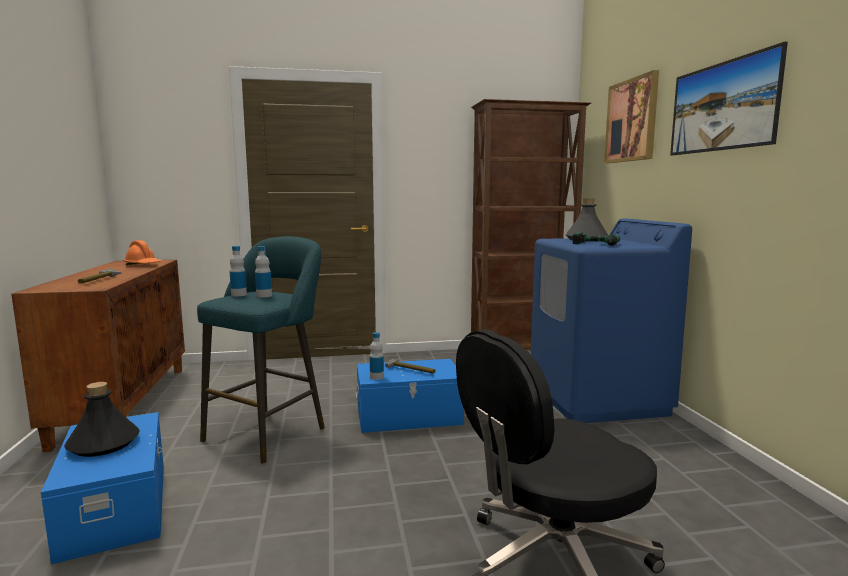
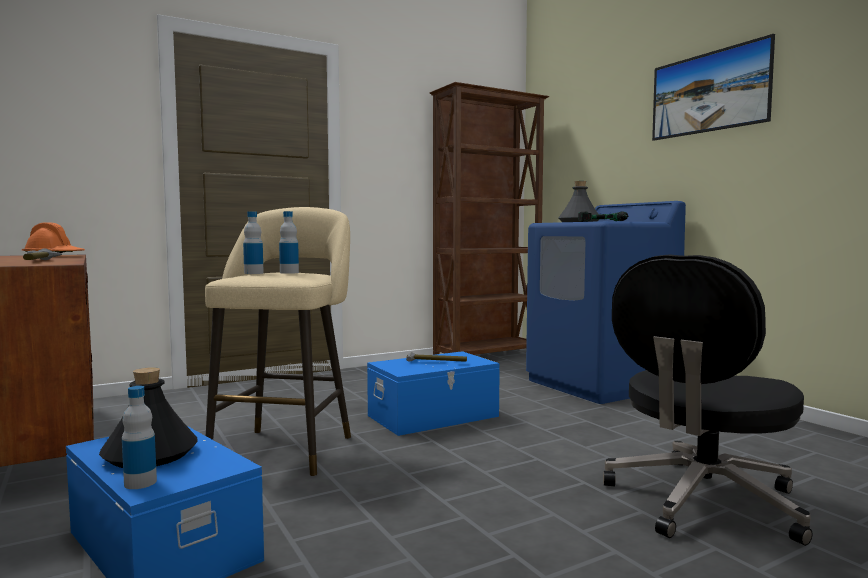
camera: 20 degrees left, 5 degrees down
(269, 431) = (286, 448): turquoise stool -> beige stool
(376, 377) = (408, 370): bottle -> bottle (140, 483)
(632, 120) = (600, 111): picture -> none

